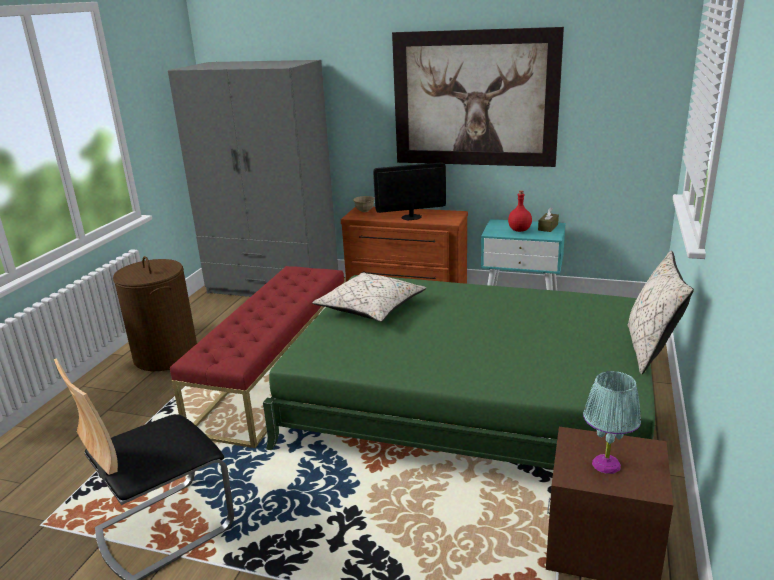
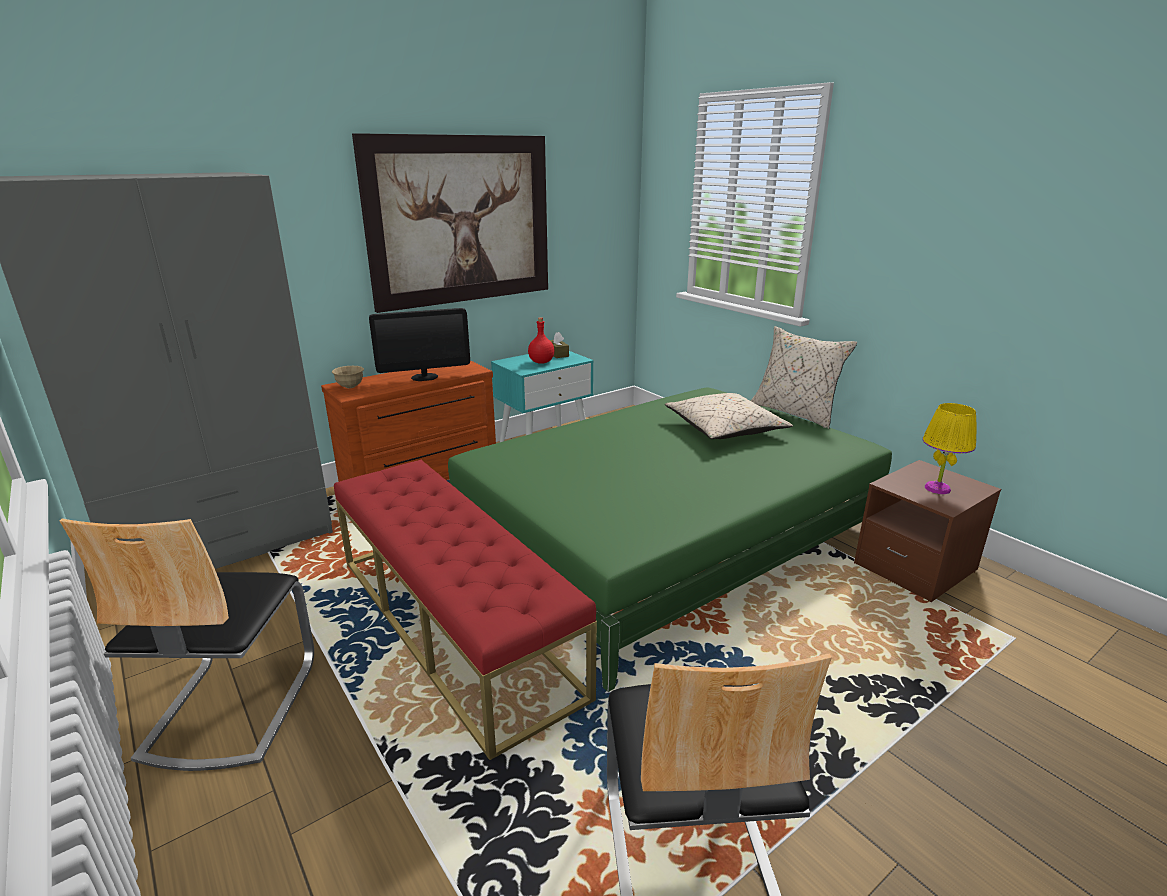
camera: 55 degrees left, 0 degrees up
(165, 355) = (230, 706): brown laundry basket -> chair
(371, 308) = (554, 475): beige pillow -> beige pillow (724, 429)
(411, 217) = (424, 377): monitor -> monitor turned 135 degrees counterclockwise
(606, 465) = (937, 488): turquoise table lamp -> yellow table lamp

